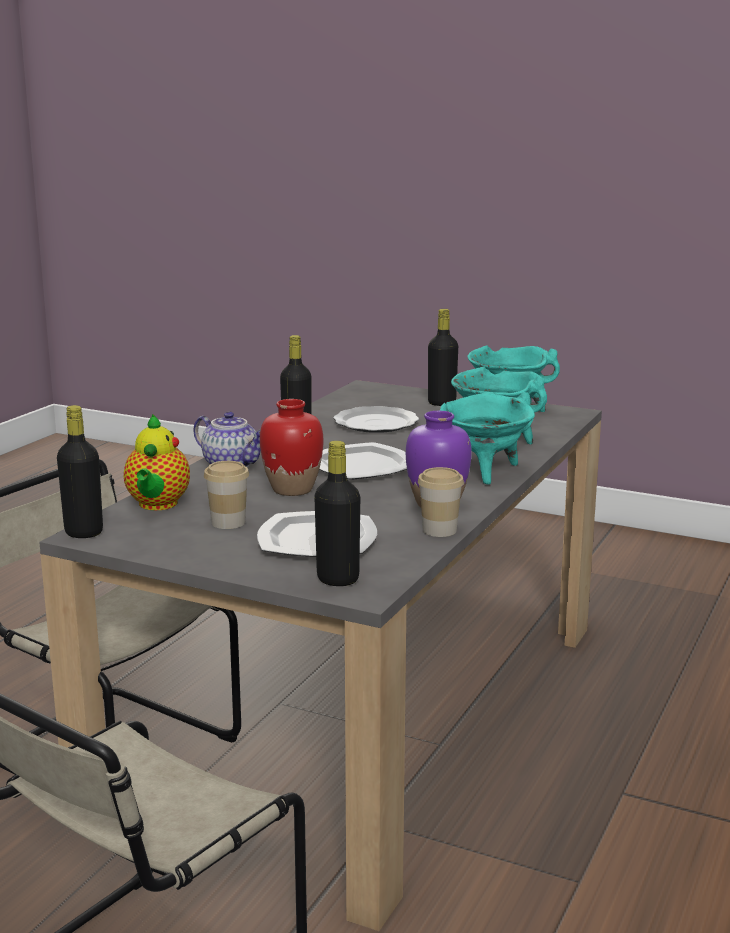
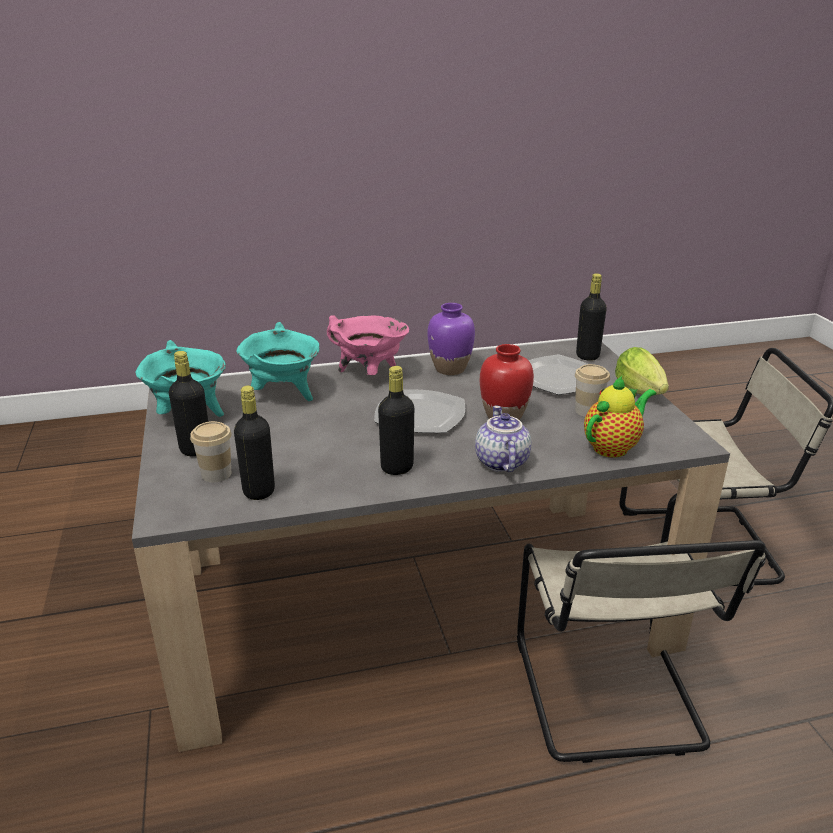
camera: 130 degrees left, 10 degrees up
(84, 532) = (692, 446): black bottle -> black bottle (259, 491)
(201, 561) = (641, 393): none -> lettuce
(377, 423) = (301, 453): plate -> none
(439, 530) = (486, 356): cup -> cup (216, 474)
(484, 472) = (370, 375): turquoise cooking pot -> pink cooking pot

